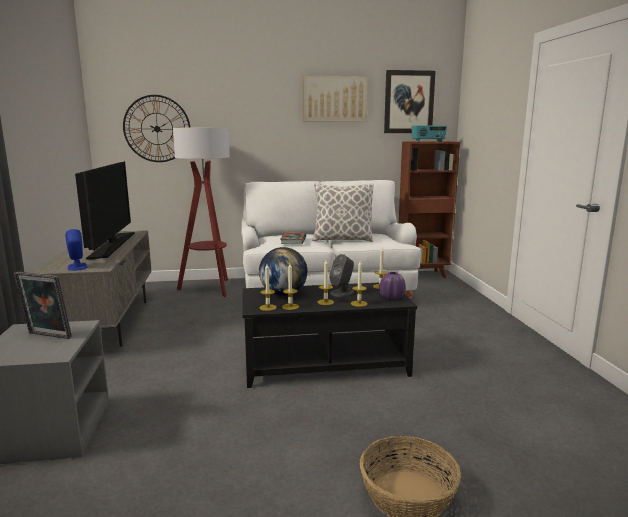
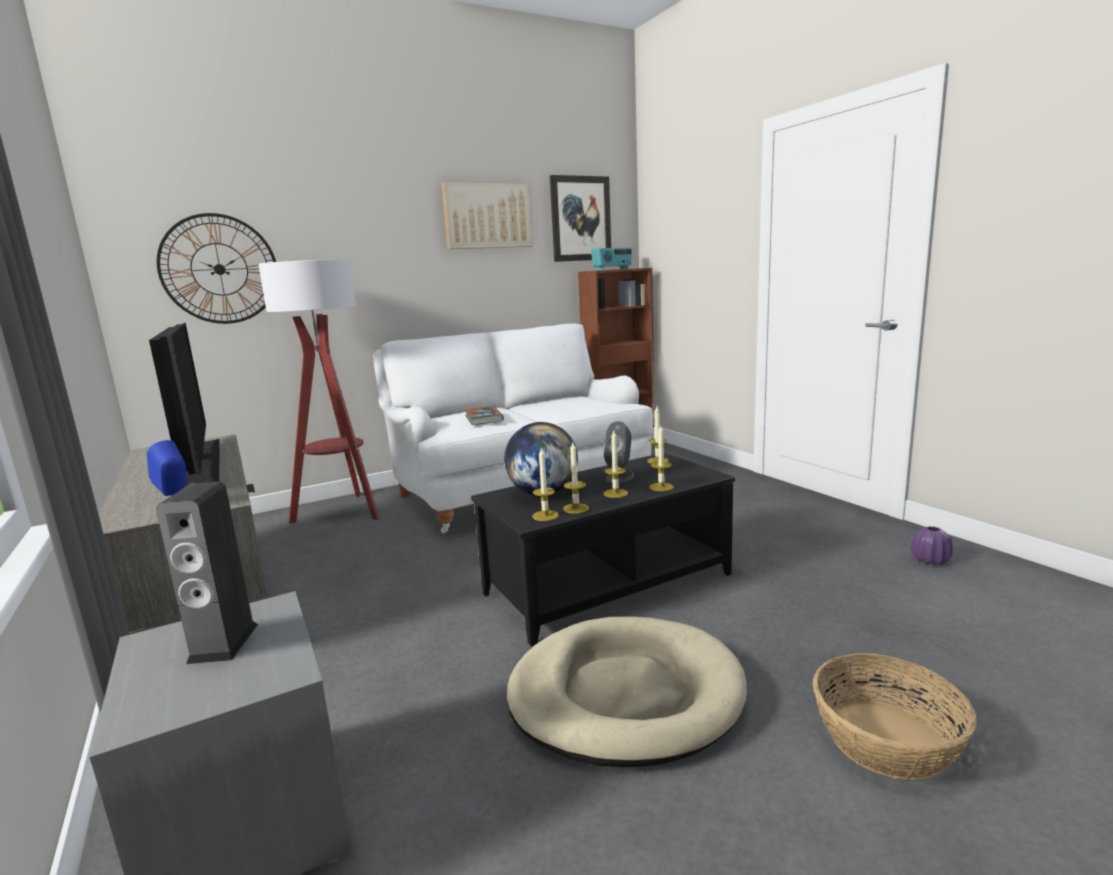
camera: 20 degrees left, 0 degrees up
(47, 336) = (223, 643): picture frame -> speaker
(274, 427) = (625, 695): none -> beige dog bed
(342, 240) = (545, 409): pillow -> none
(392, 297) = (689, 471): purple vase -> purple vase (930, 560)

